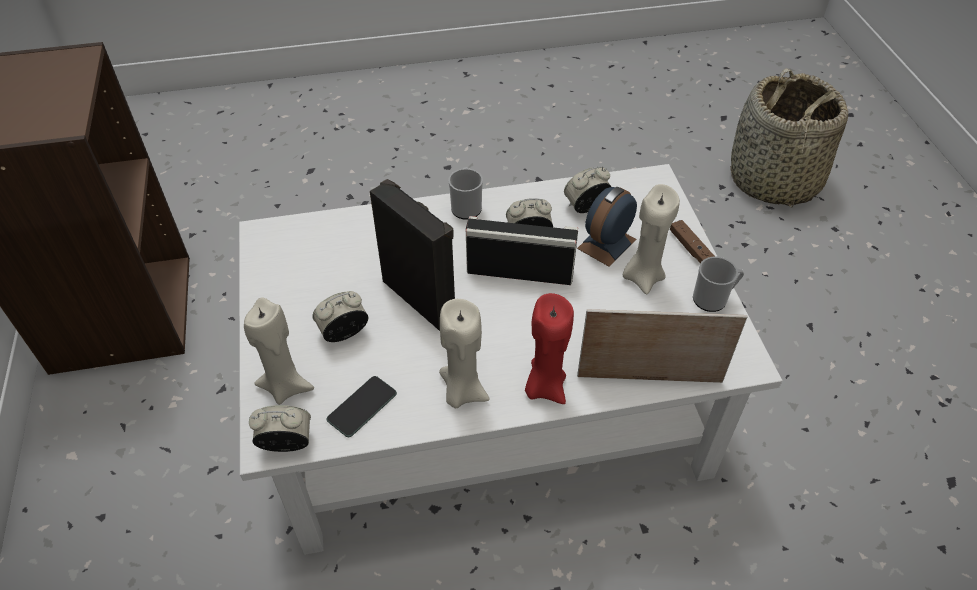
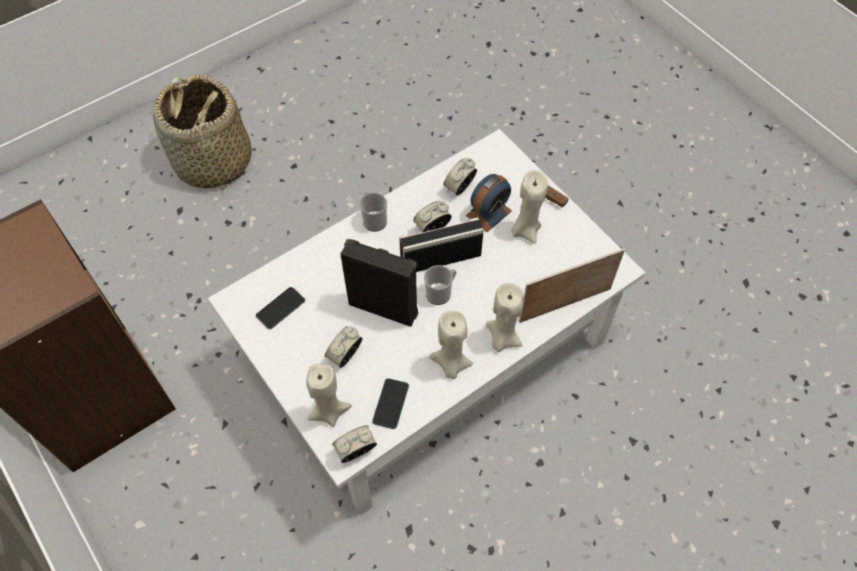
camera: 25 degrees left, 10 degrees up
(306, 258) = (280, 308): none -> phone
(544, 386) = (502, 338): red candle -> beige candle
(606, 244) = (488, 213): alarm clock -> alarm clock turned 150 degrees counterclockwise
(713, 299) = (578, 229): mug -> mug (440, 292)
(773, 180) = (548, 90): basket -> basket (213, 162)

